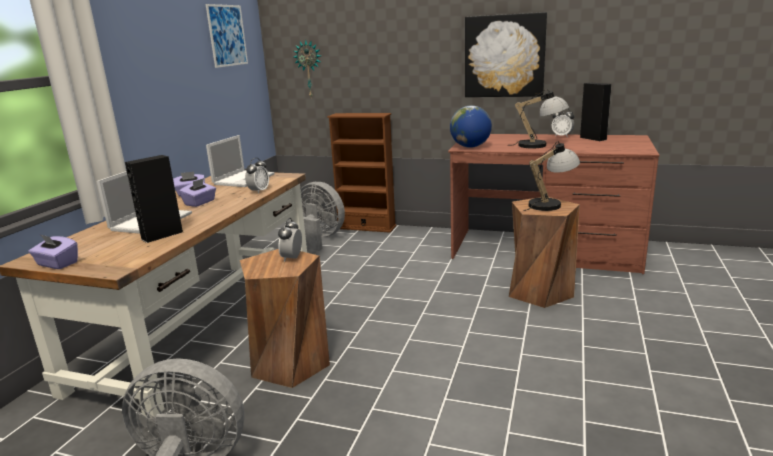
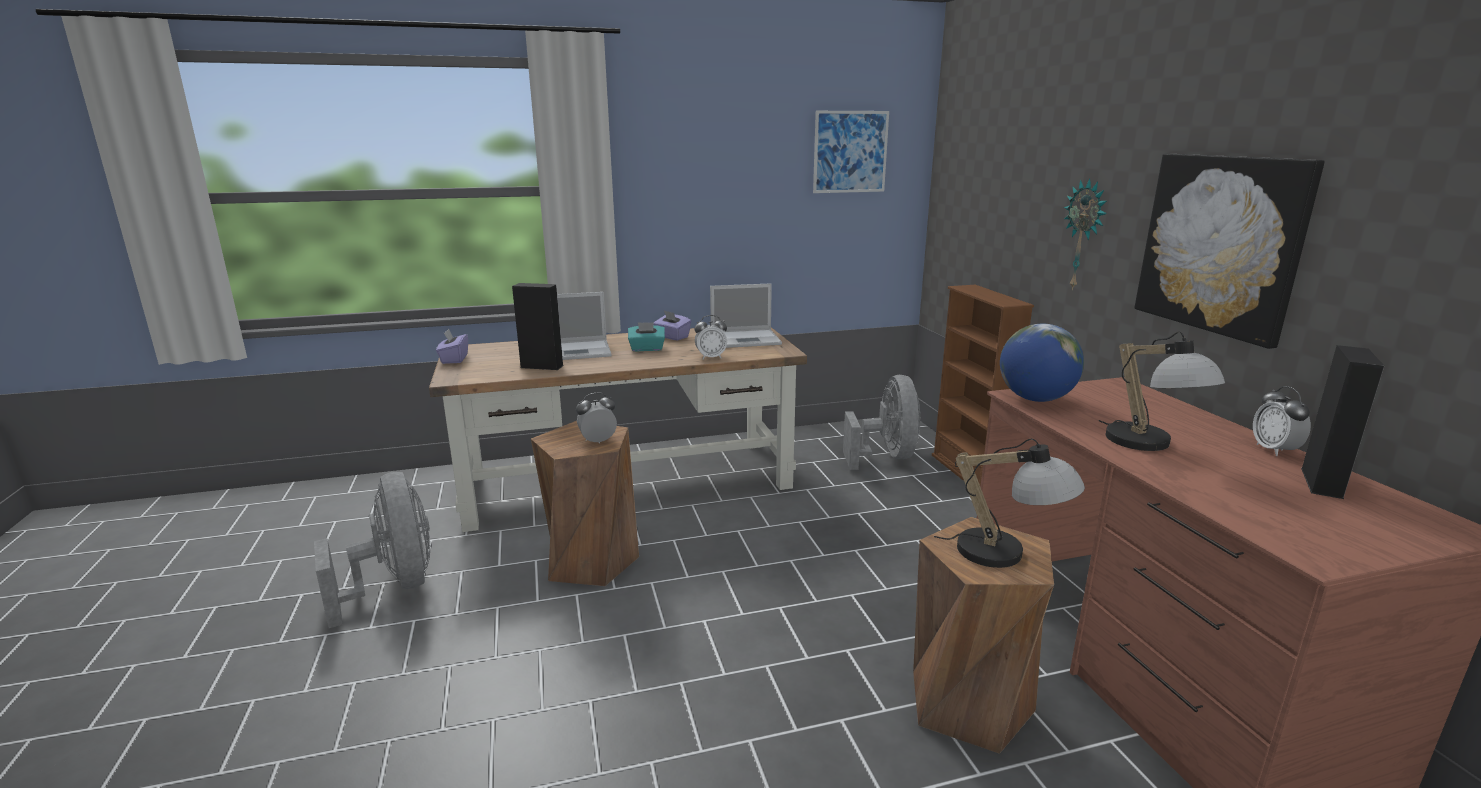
camera: 55 degrees right, 0 degrees up
(200, 203) = (647, 349): purple tissue box -> turquoise tissue box
(309, 69) = (965, 211): wall clock -> wall clock (1084, 235)

